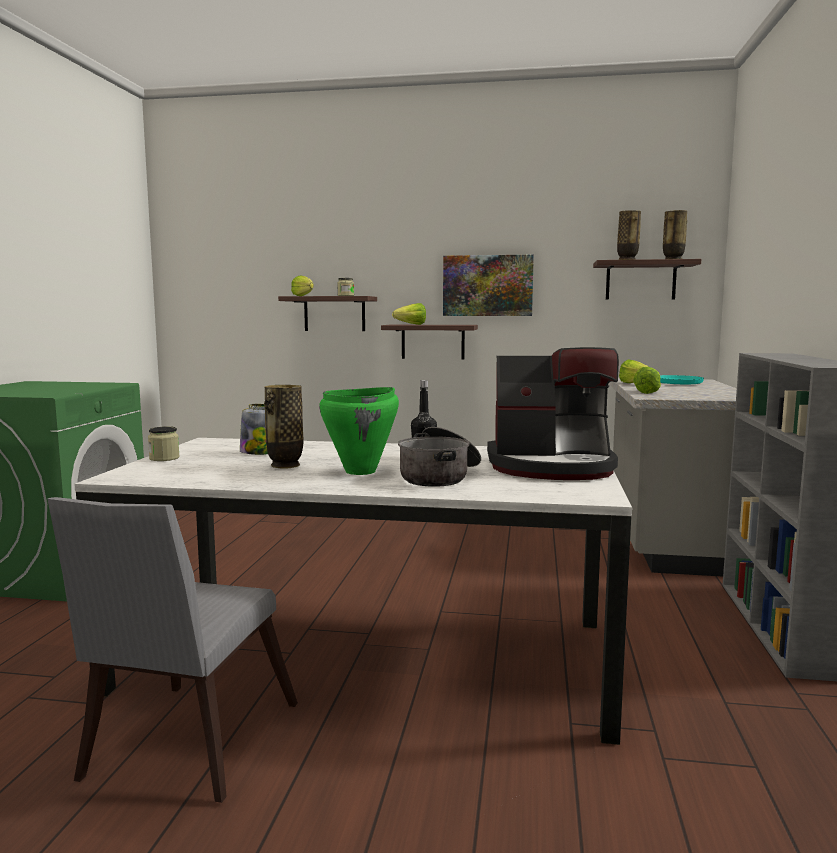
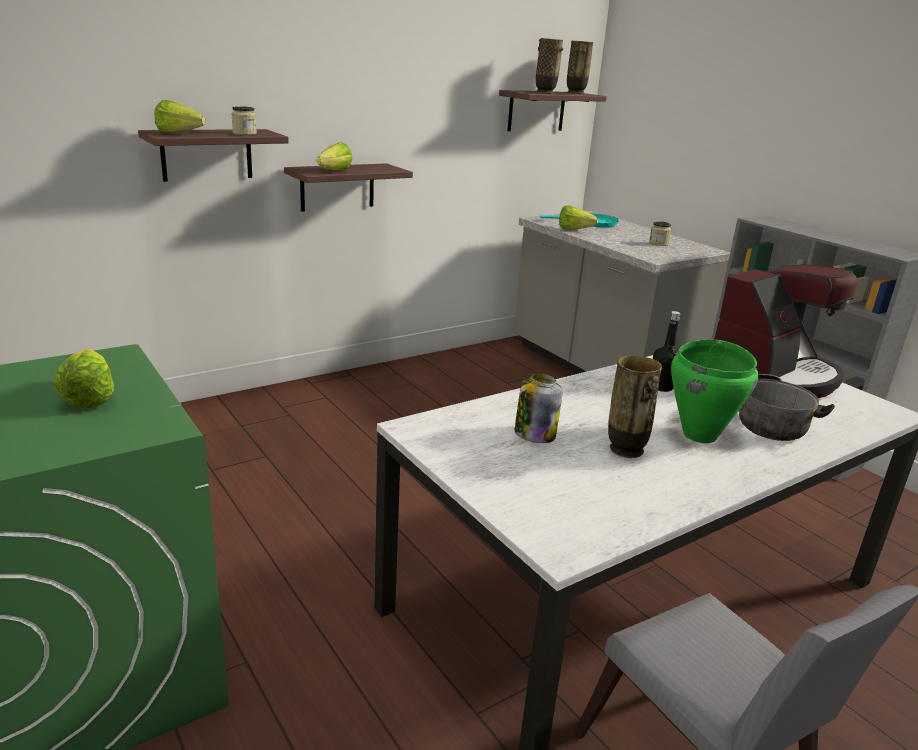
camera: 45 degrees left, 15 degrees up
(164, 458) = (485, 485): jar -> jar (658, 243)
(487, 285) = (398, 114): picture -> none
(649, 392) = (628, 247): lettuce -> lettuce (92, 394)

